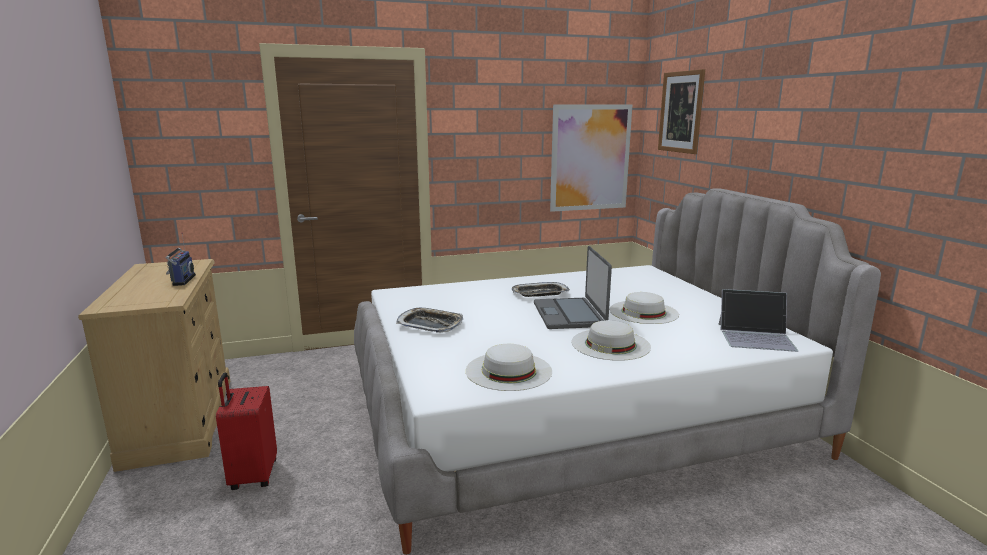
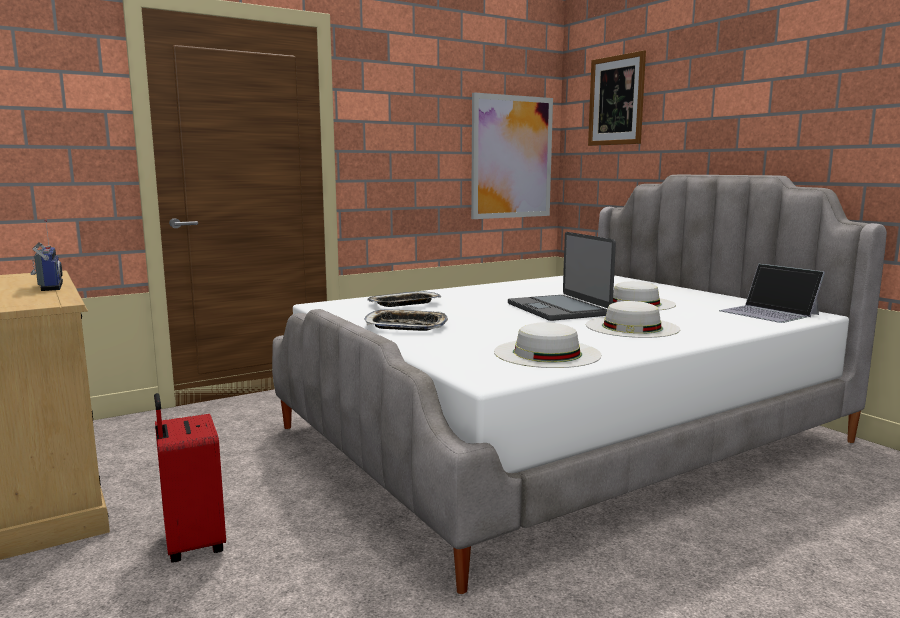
camera: 15 degrees left, 5 degrees down
(539, 294) = (504, 297): tray -> tray (404, 304)
(756, 337) = (769, 313): laptop -> laptop turned 60 degrees clockwise

